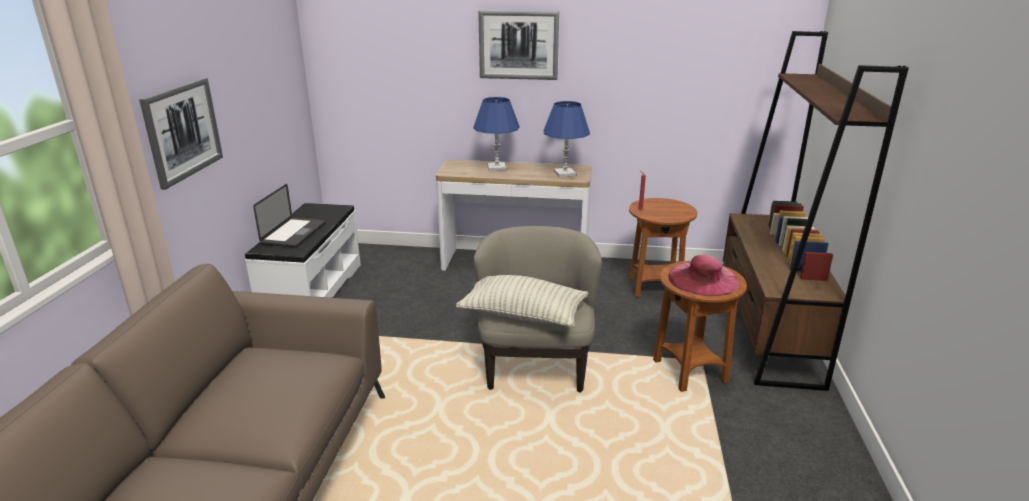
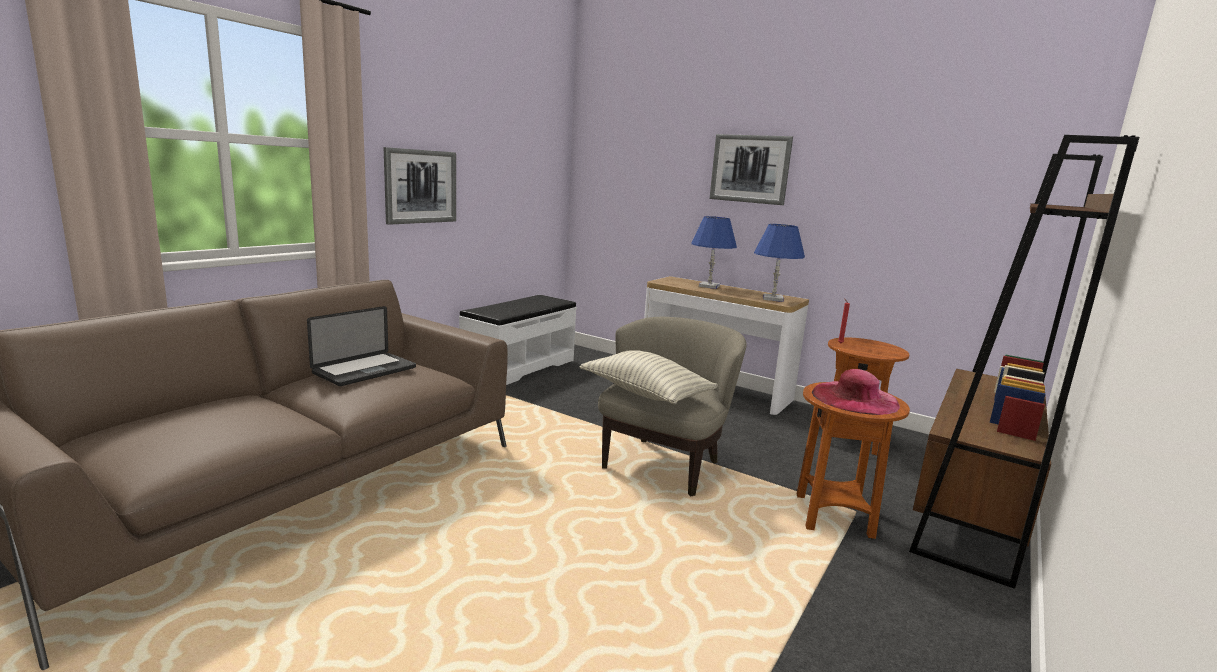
camera: 25 degrees right, 10 degrees down
(294, 233) = (508, 307): laptop -> laptop (365, 370)

